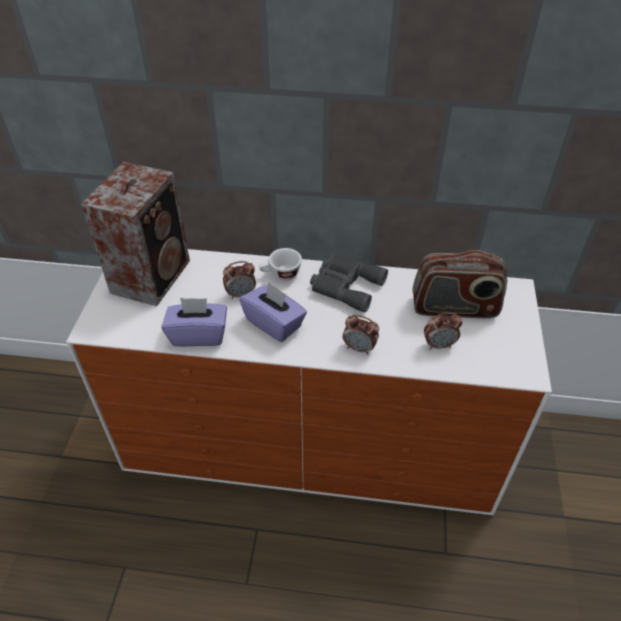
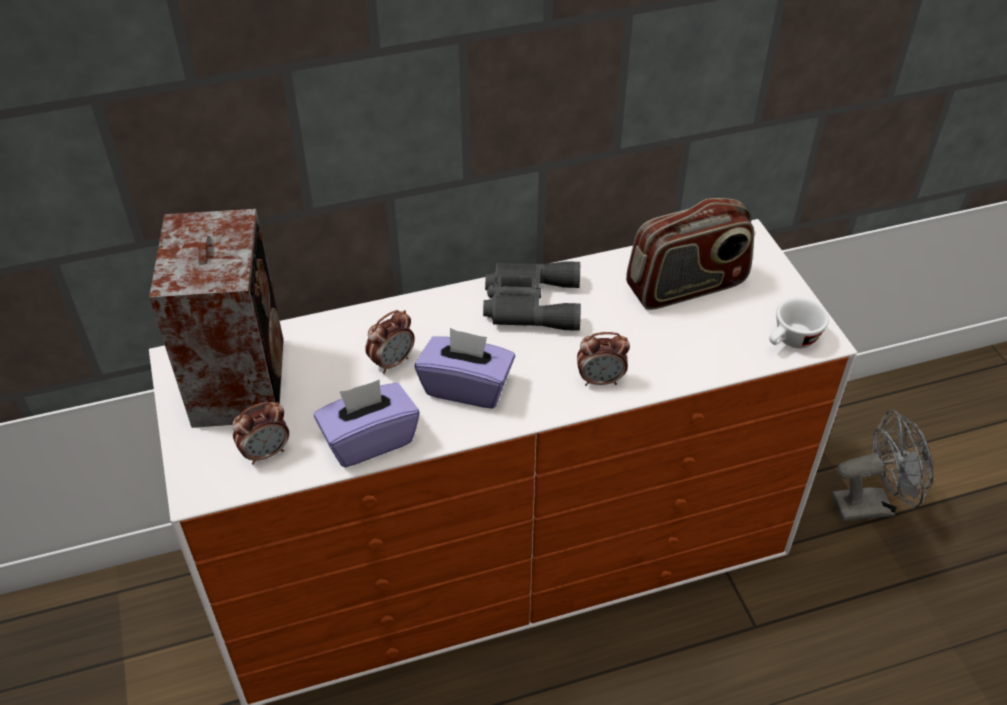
camera: 25 degrees left, 0 degrees up
(281, 275) = (431, 317): white cup -> white cup (791, 341)
(439, 345) = (696, 341): alarm clock -> alarm clock (266, 453)
(571, 506) = (871, 504): none -> grey fan

